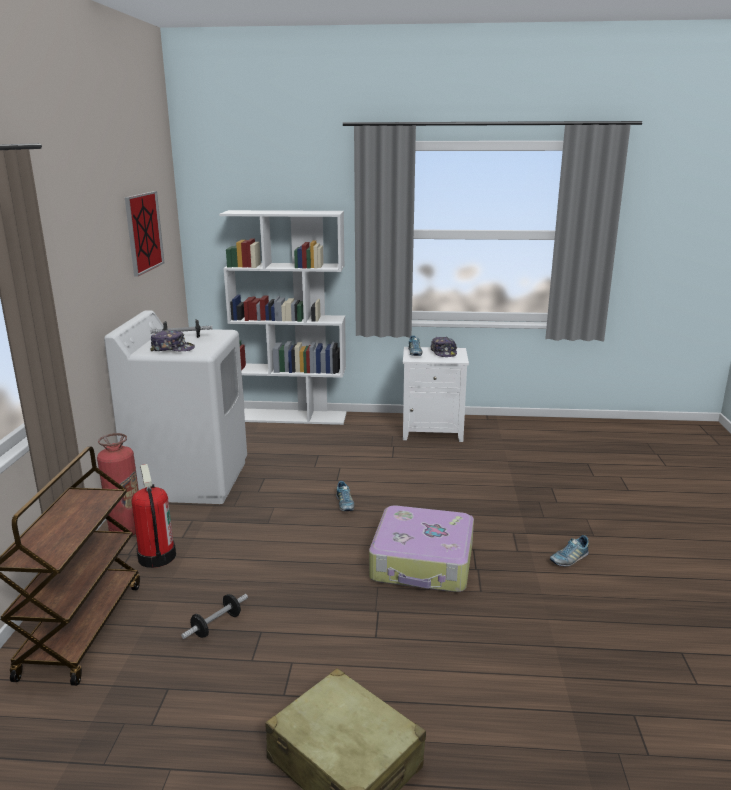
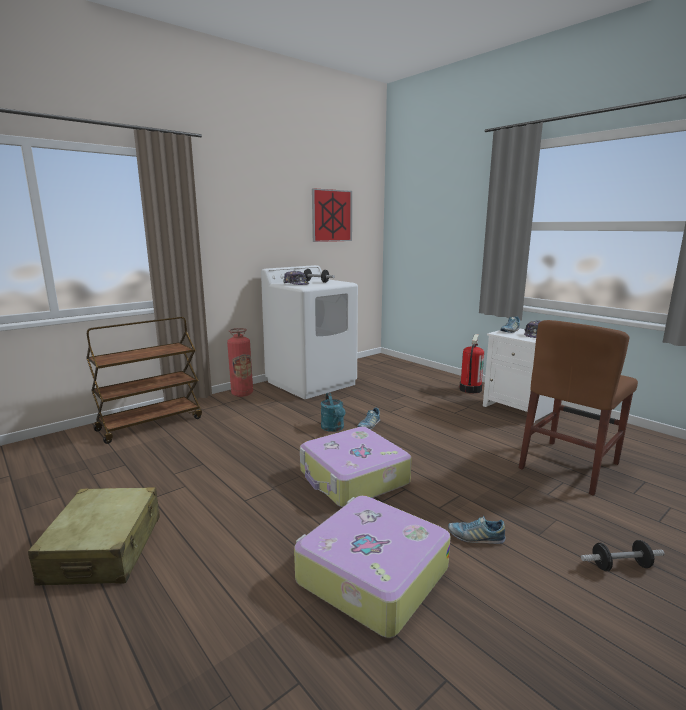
camera: 45 degrees right, 5 degrees down
(156, 556) = (231, 409): fire extinguisher -> fire extinguisher (470, 389)
(216, 625) = (193, 450): dumbbell -> dumbbell (620, 566)
(292, 417) = (427, 371): white bookcase -> none
(318, 523) = (333, 428): none -> turquoise watering can
(536, 471) = (569, 465): none -> brown chair
(559, 626) = (370, 575): none -> suitcase

